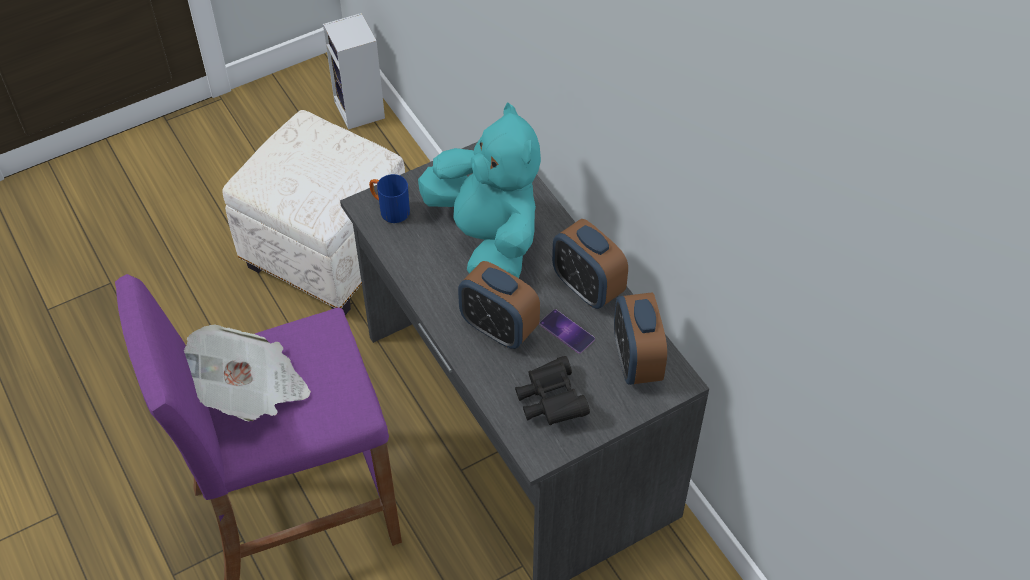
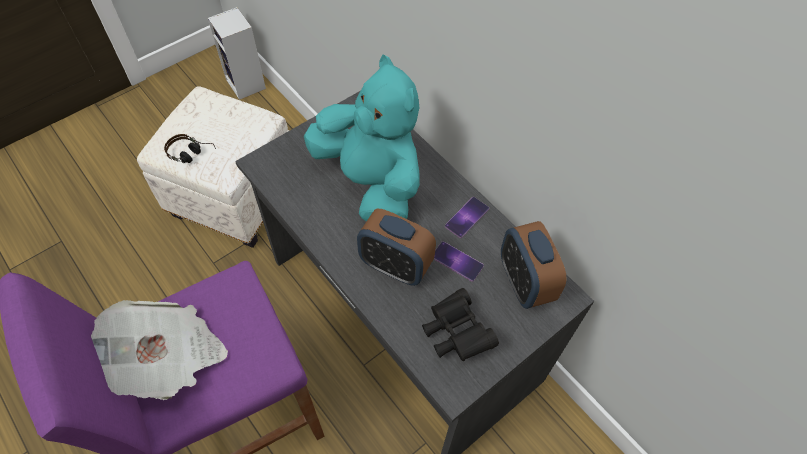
camera: 10 degrees left, 5 degrees up
(288, 191) = (192, 154): none -> headphones
(389, 210) = (280, 165): blue mug -> none
(587, 287) = (467, 217): alarm clock -> phone

